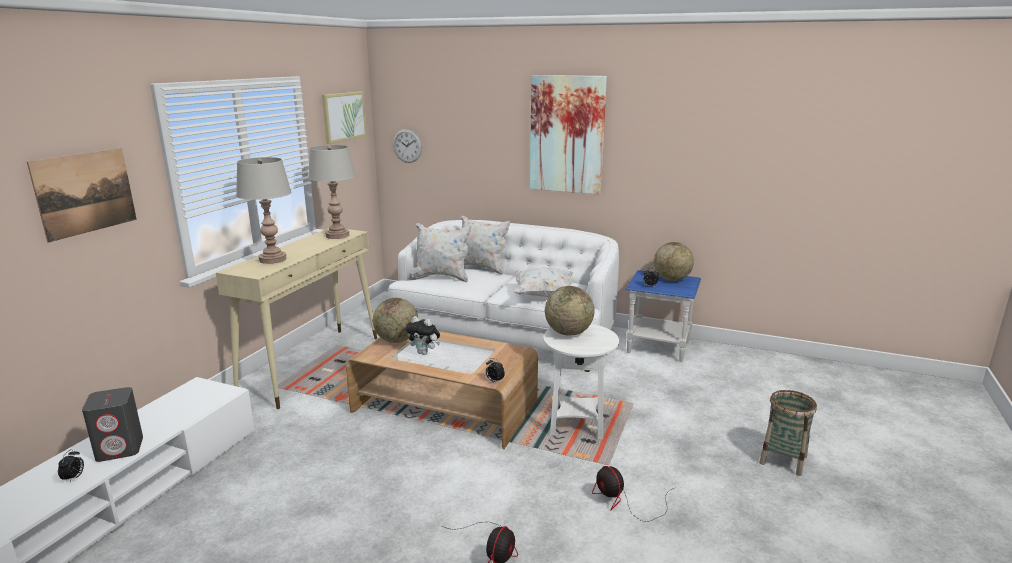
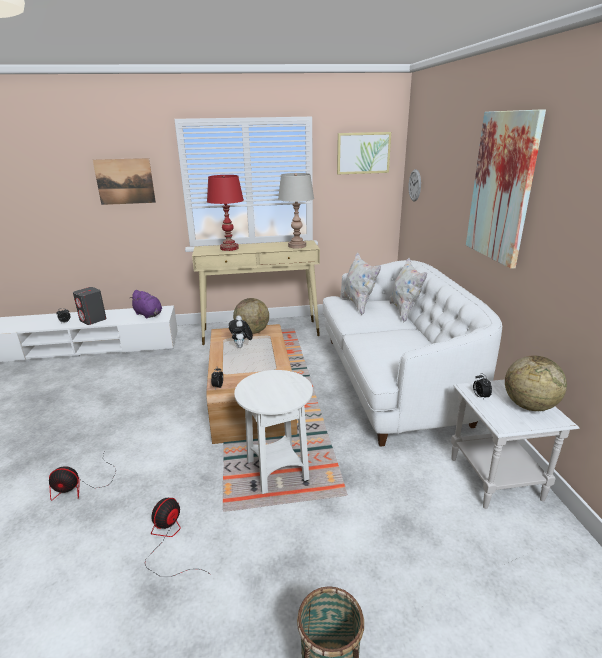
camera: 60 degrees right, 5 degrees up
(196, 399) = (149, 315): none -> purple plush toy
(272, 259) = (229, 248): grey table lamp -> red table lamp
(543, 295) = (378, 351): white pillow -> none
(568, 333) = (277, 380): globe -> none
(659, 347) = (496, 479): blue side table -> white side table

